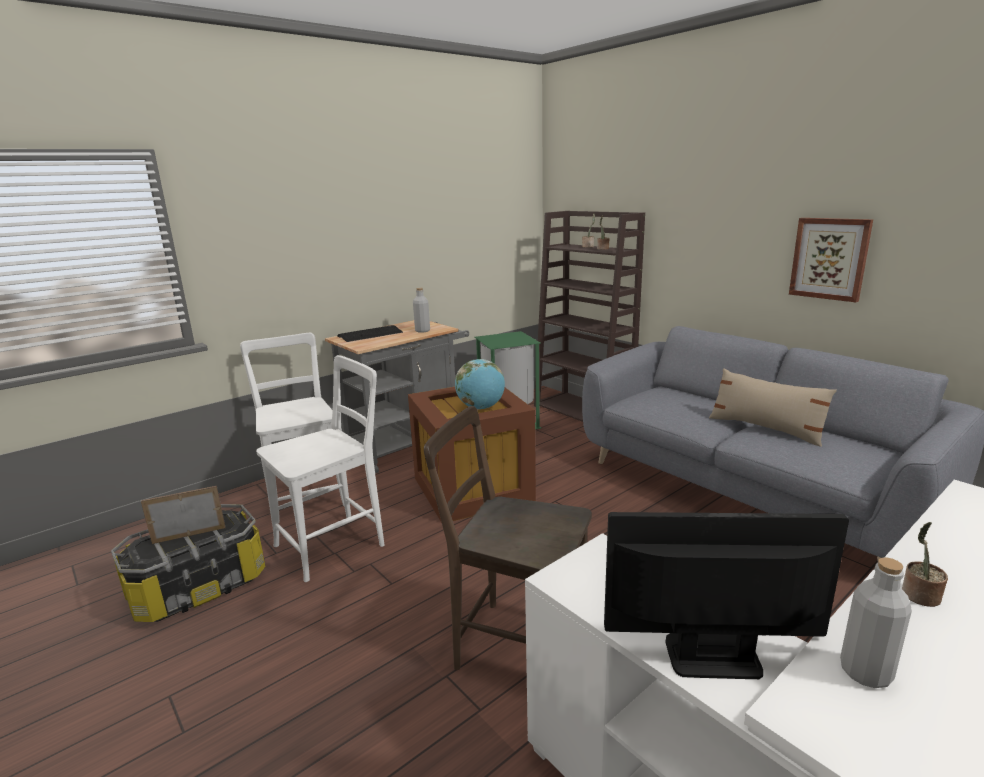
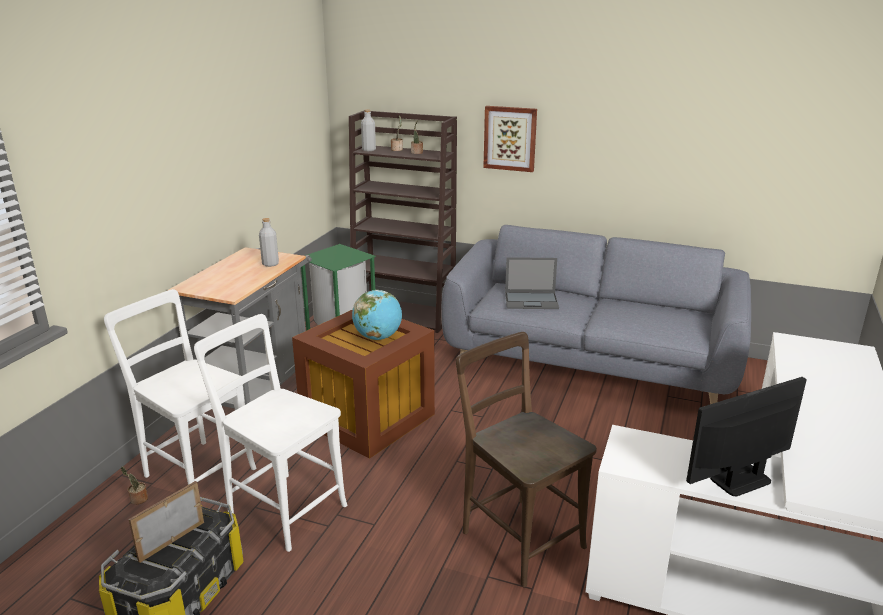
camera: 30 degrees left, 5 degrees up
(335, 543) = (283, 507): white chair -> white chair turned 75 degrees counterclockwise
(370, 334) = (217, 277): keyboard -> none
(515, 645) = (518, 536): brown chair -> brown chair turned 60 degrees clockwise
(677, 405) = (532, 301): none -> laptop
(765, 429) = (611, 310): beige pillow -> none
(829, 258) = (630, 161): picture -> picture (510, 138)
(865, 672) = (817, 461): grey bottle -> grey bottle (369, 150)
(919, 596) = (809, 412): potted plant -> potted plant (137, 500)

